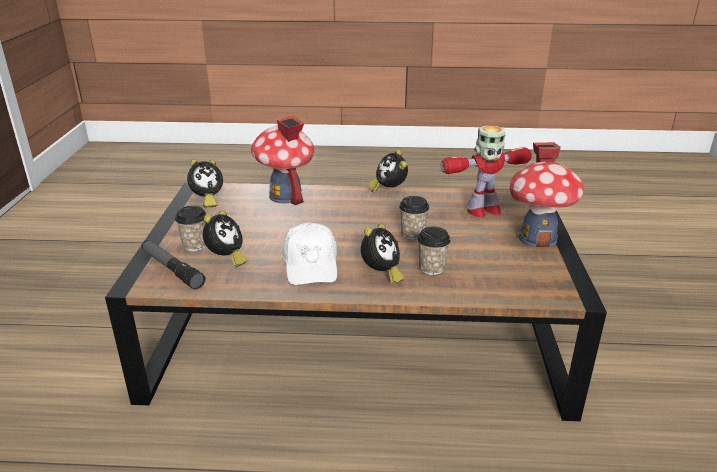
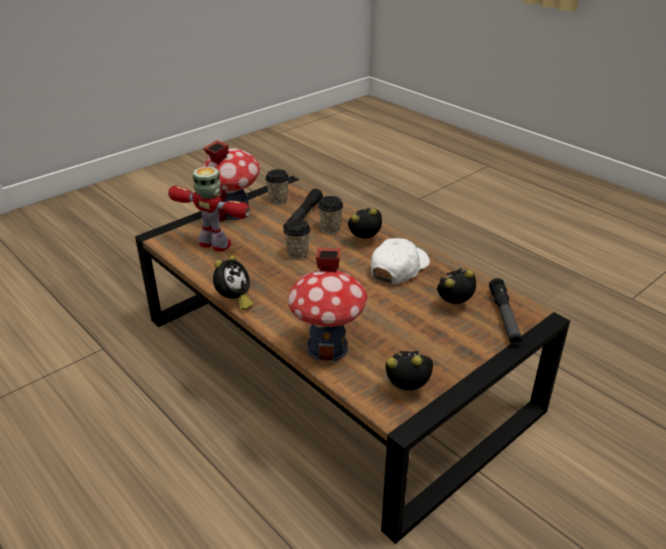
camera: 135 degrees left, 5 degrees up
(195, 245) = (468, 332): cup -> cup (278, 200)
(479, 267) = (303, 216): none -> black flashlight

